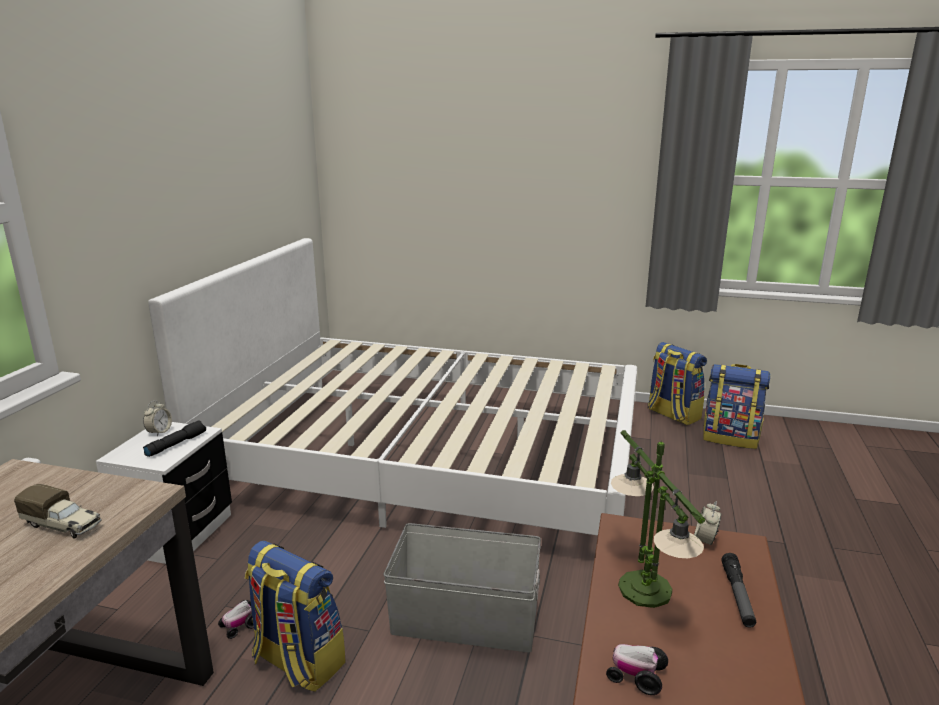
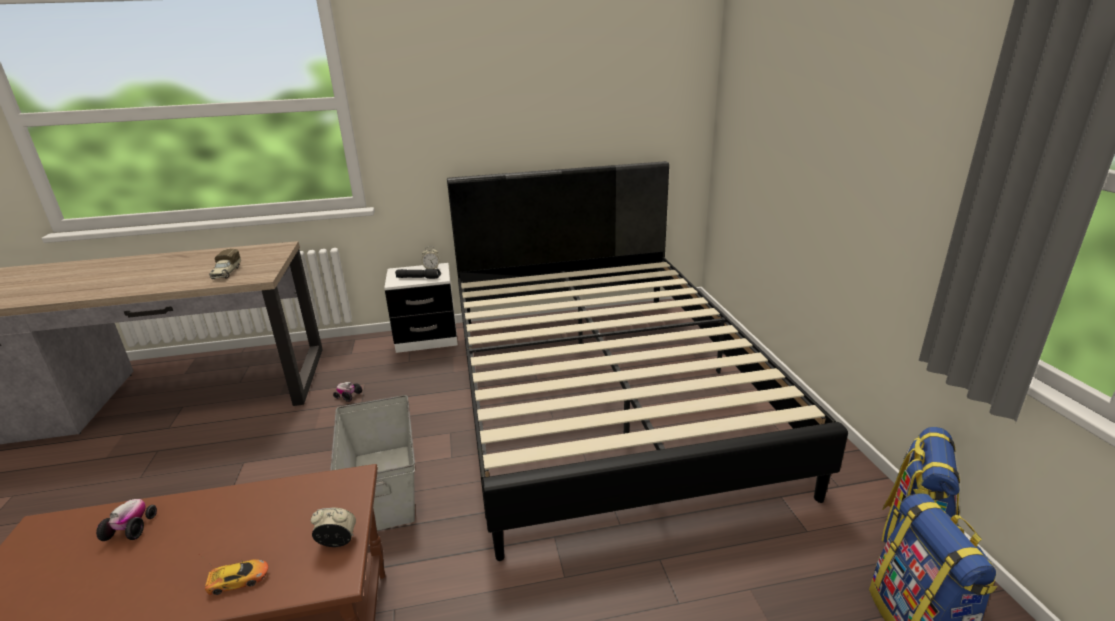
camera: 65 degrees right, 5 degrees up
(297, 662) = (320, 429): backpack -> none
(430, 457) = (602, 390): white bed -> black bed
(645, 590) = (247, 514): table lamp -> none
(737, 595) = (238, 579): flashlight -> toy car

